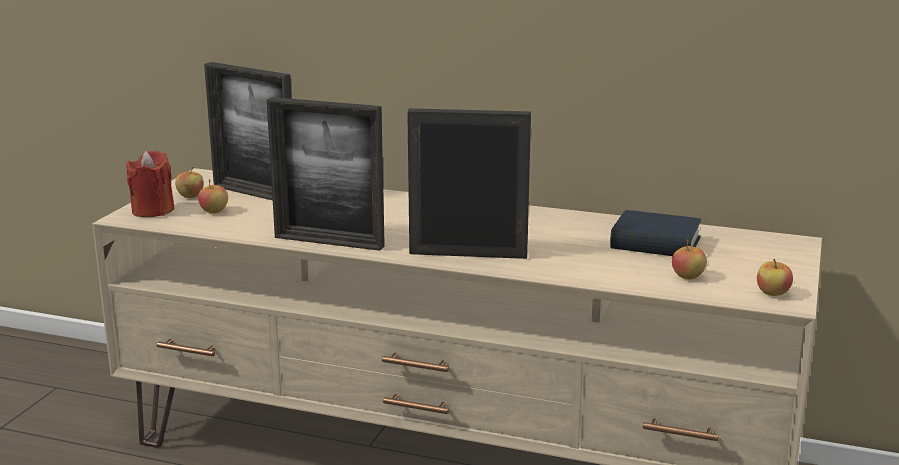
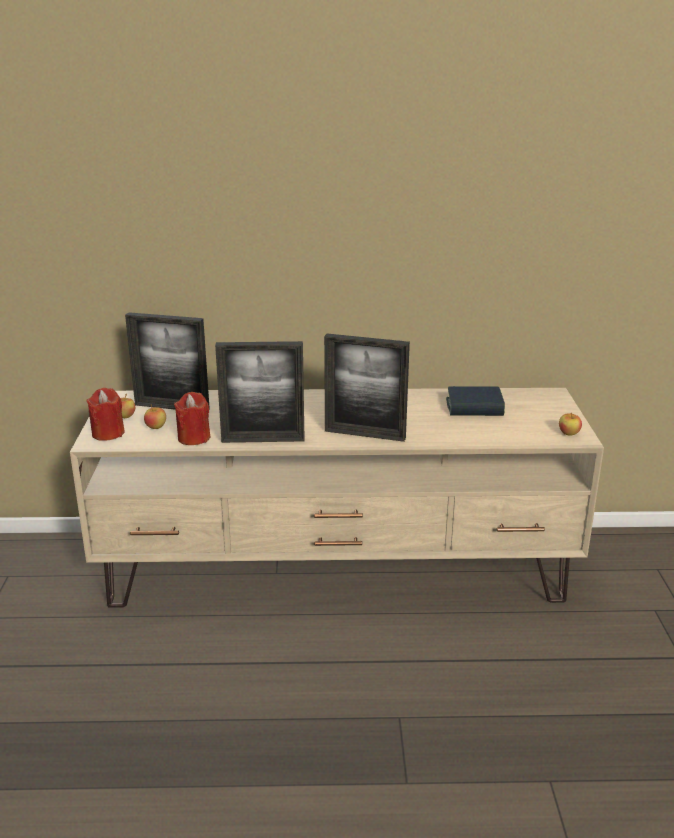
camera: 20 degrees left, 5 degrees up
(247, 228) = (194, 438): none -> red candle
(468, 254) = (365, 434): picture frame -> picture frame turned 150 degrees counterclockwise
(687, 277) = (512, 430): apple -> none

